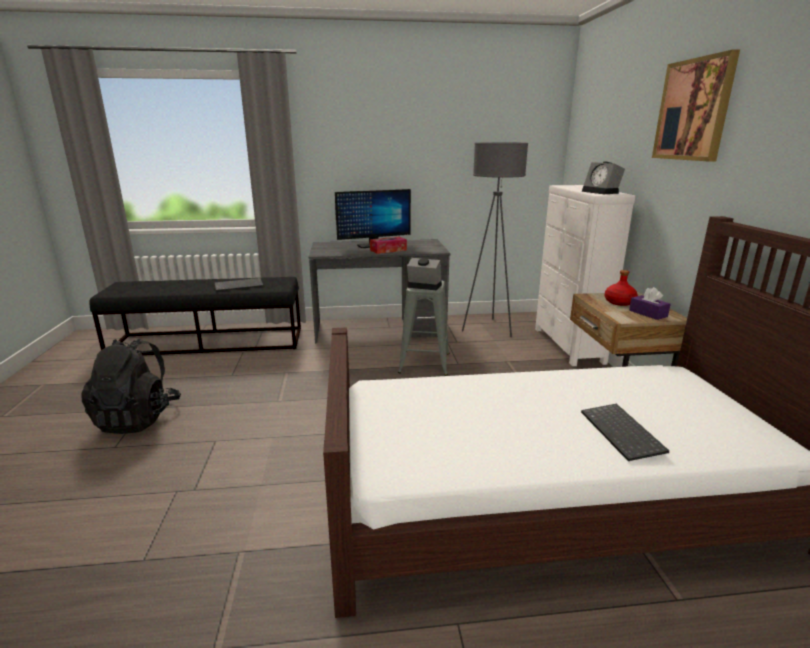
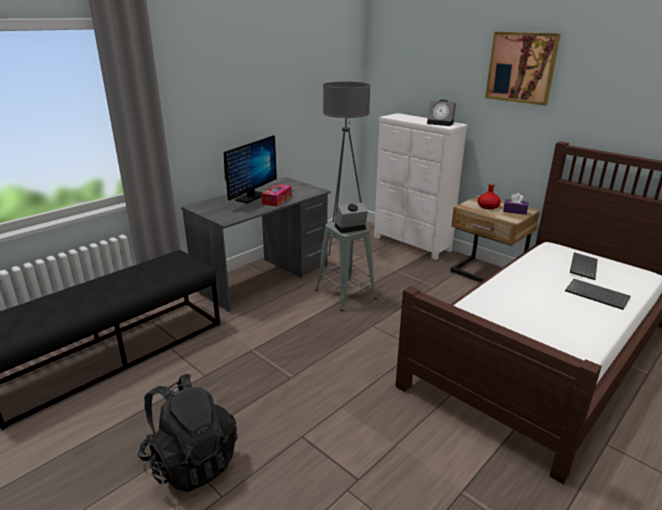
camera: 40 degrees left, 5 degrees up
(239, 285) = (147, 278): keyboard -> keyboard (582, 266)

